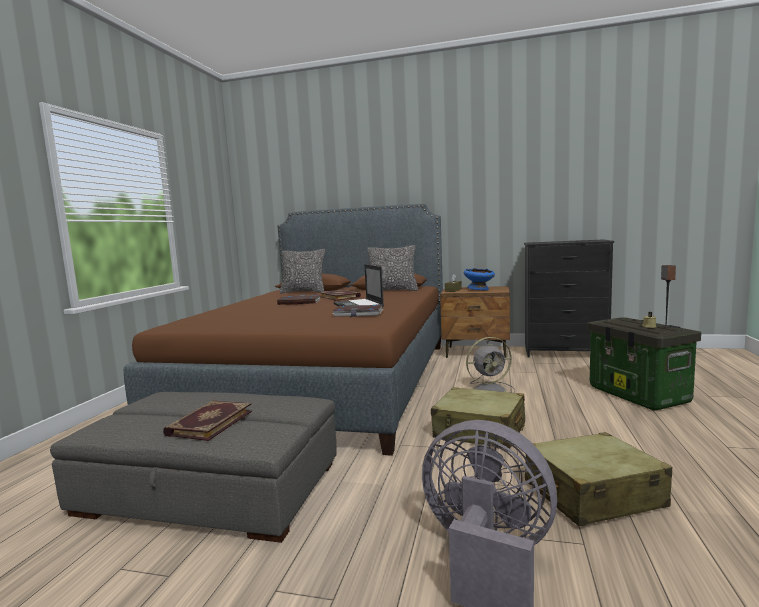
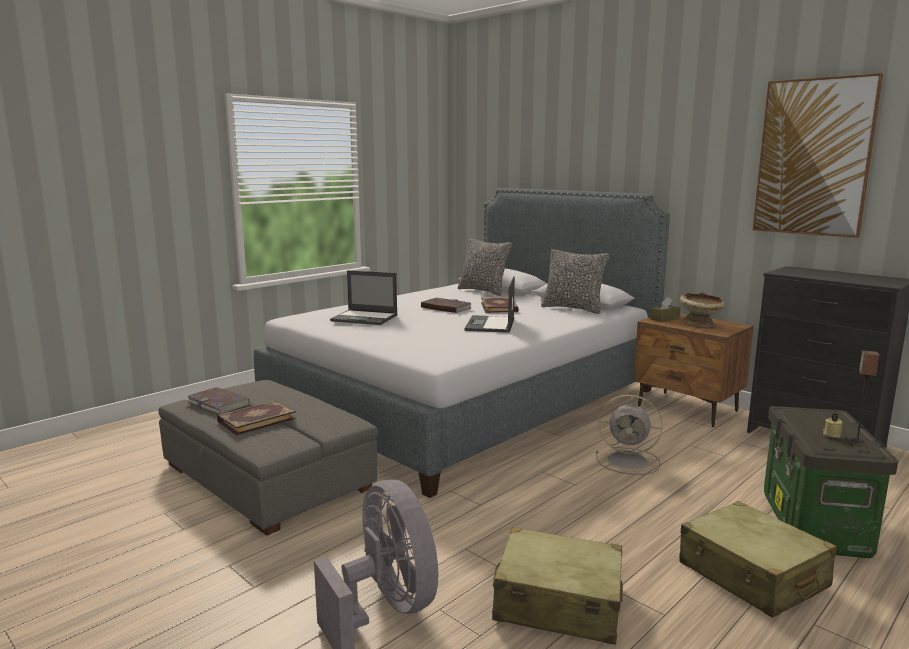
camera: 30 degrees right, 5 degrees up
(245, 315) = (365, 318): none -> laptop
(325, 381) = (467, 401): brown bed -> grey bed
(358, 313) = (465, 338): book -> book (218, 404)
(479, 289) = (700, 324): blue bowl -> beige bowl
(479, 431) = (545, 503): beige suitcase -> beige suitcase (752, 575)
(532, 169) = (813, 157): none -> picture

